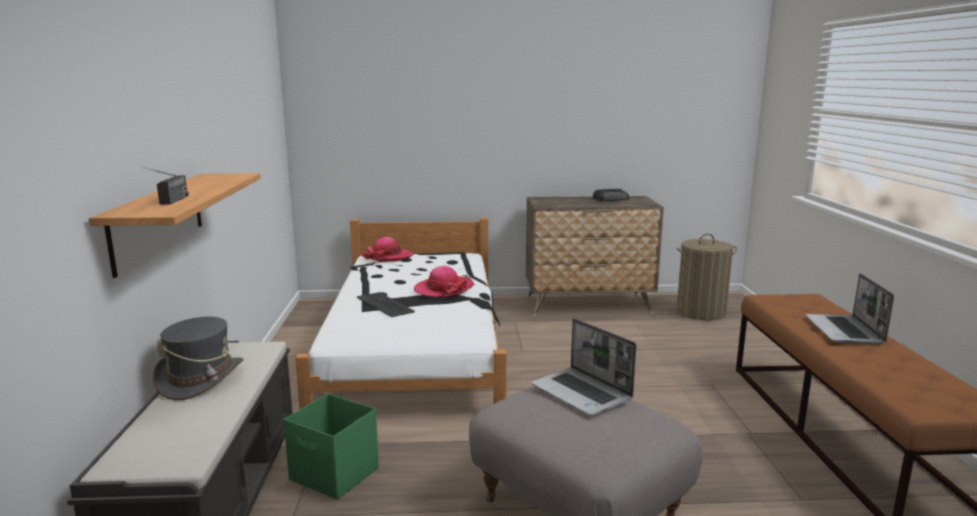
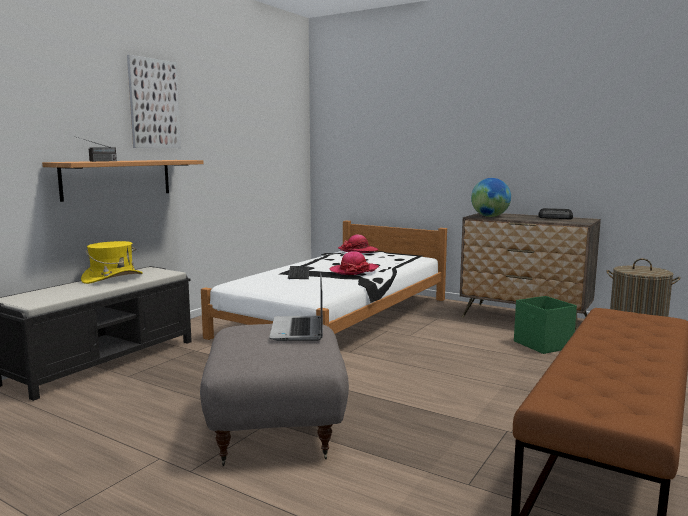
camera: 35 degrees right, 5 degrees down
(176, 91) = (154, 104): none -> picture
(201, 379) = (112, 278): grey hat -> yellow hat
(335, 475) = (177, 365): green storage box -> green storage box (543, 345)
(555, 204) = (489, 216): none -> globe
(845, 331) = (630, 344): laptop -> none

